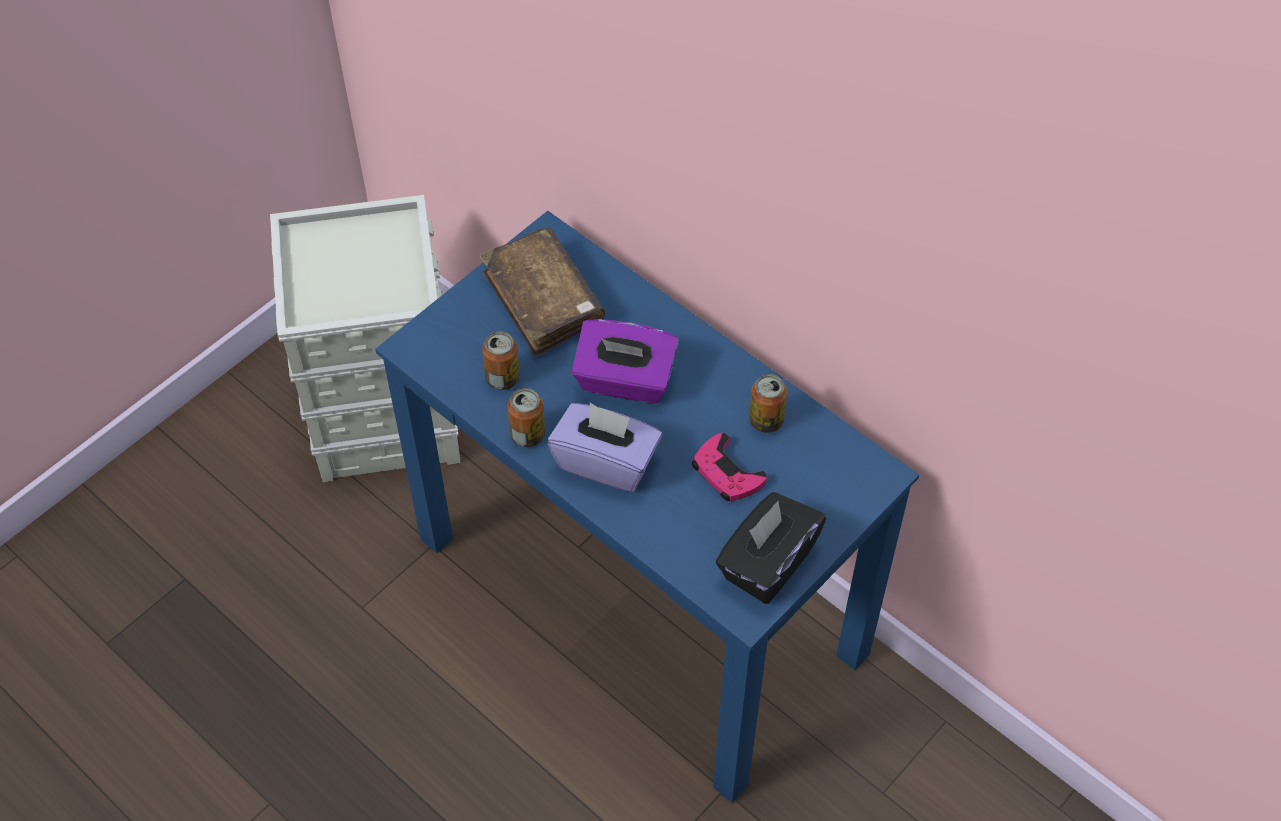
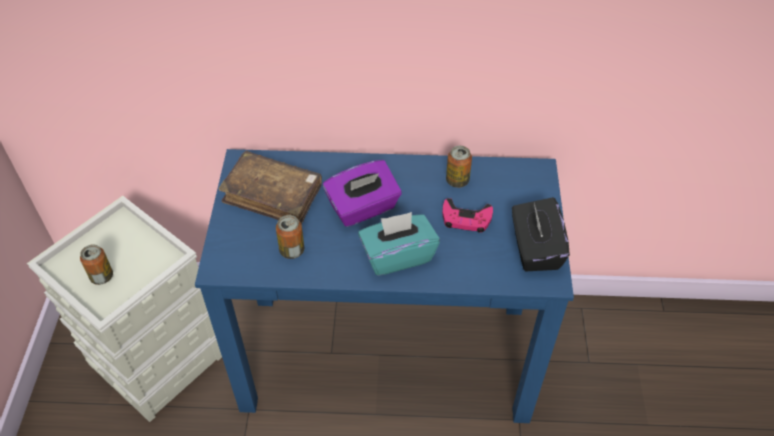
camera: 40 degrees left, 5 degrees down
(528, 435) = (338, 271): can -> can (102, 276)
(606, 462) = (397, 256): purple tissue box -> turquoise tissue box

